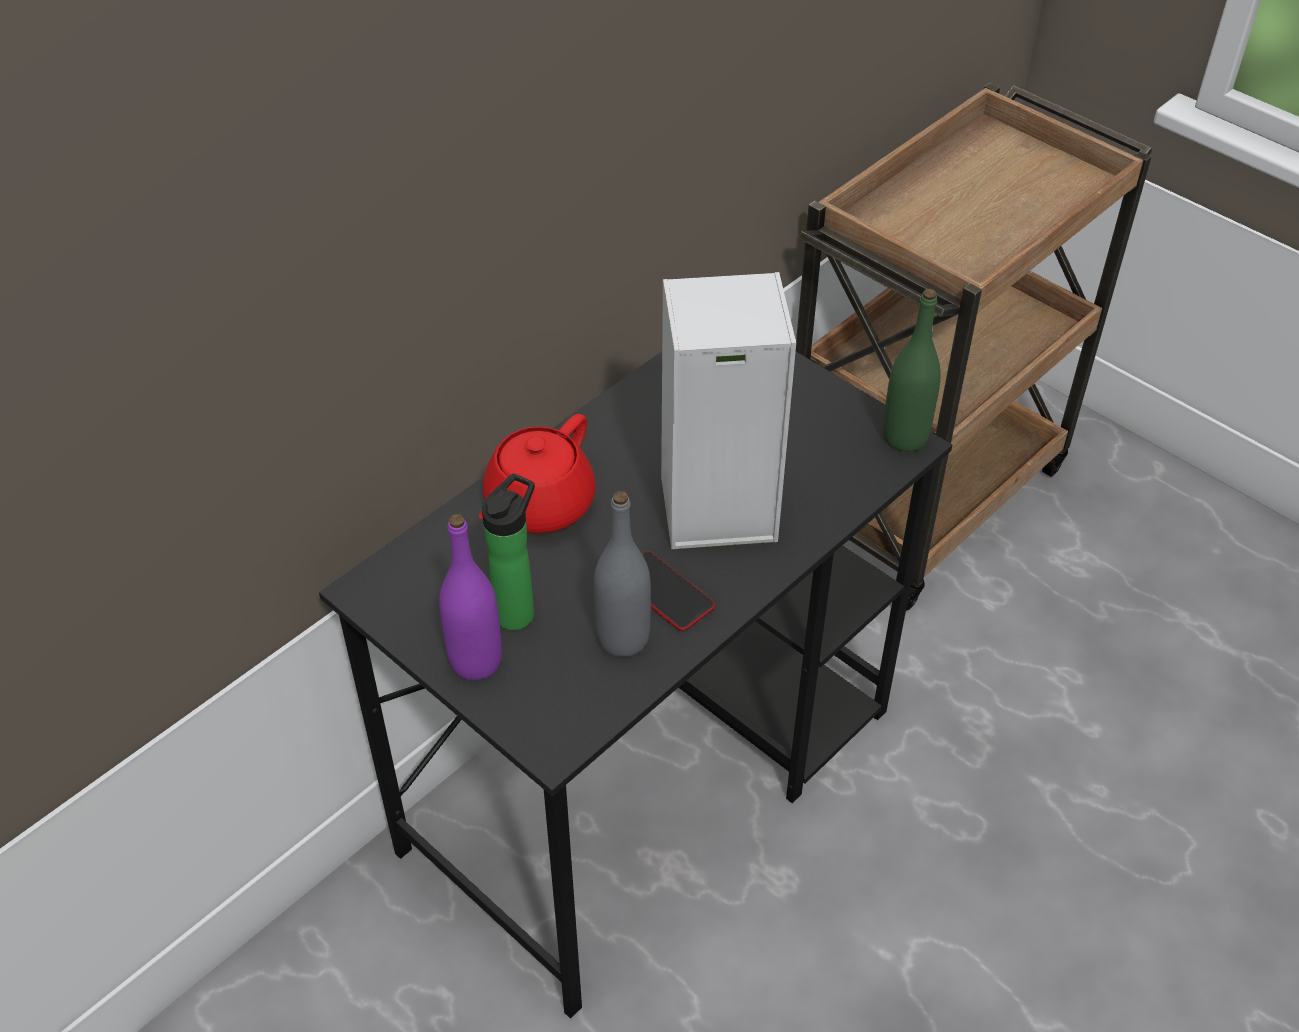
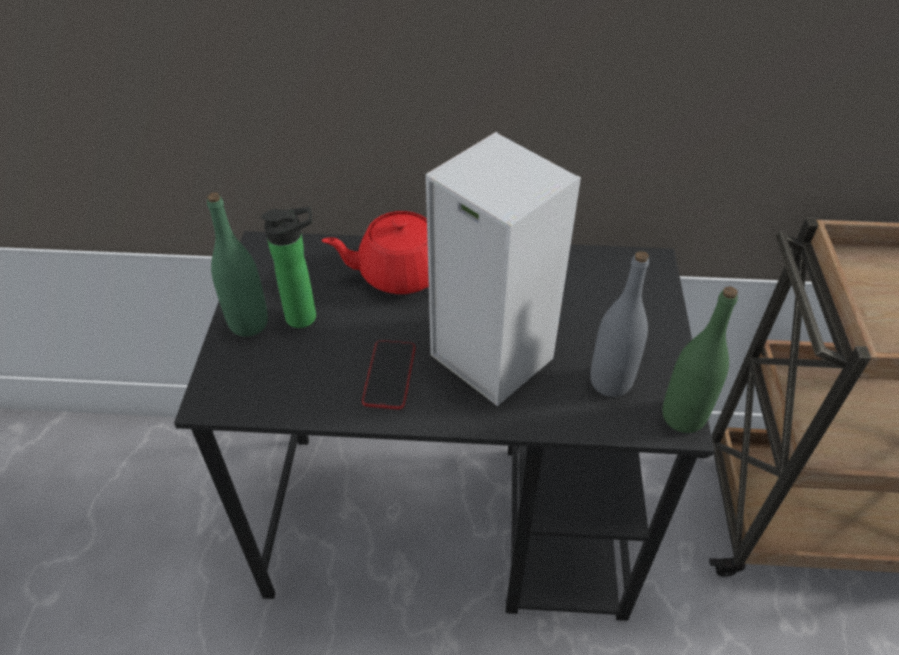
camera: 50 degrees right, 0 degrees up
(475, 661) = (248, 323): purple bottle -> green bottle
(623, 638) = (329, 379): grey bottle -> grey bottle (610, 382)

